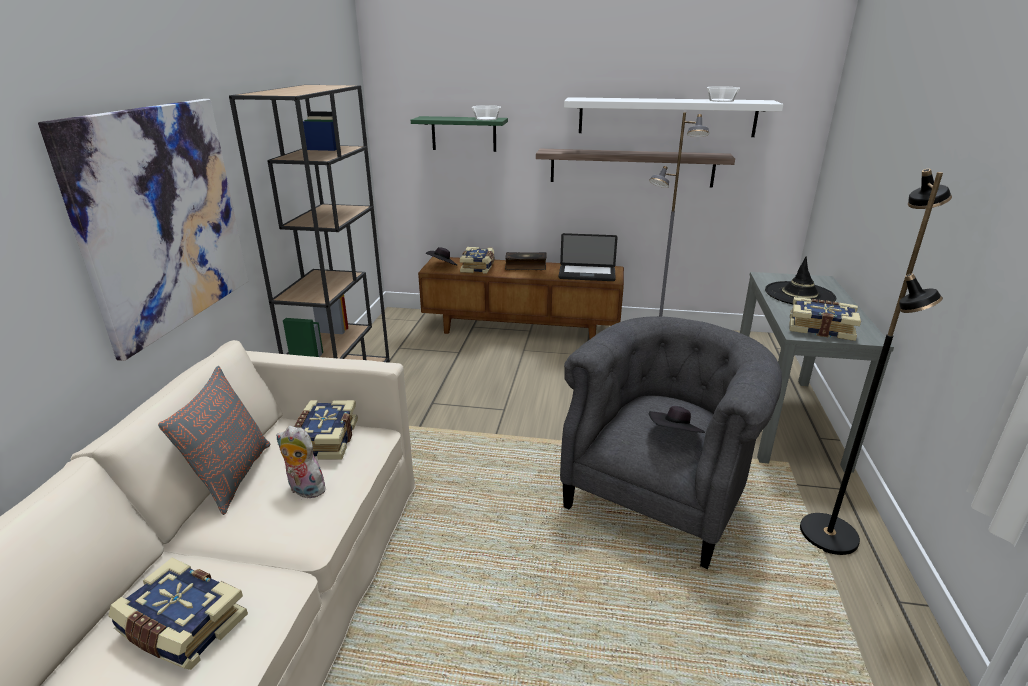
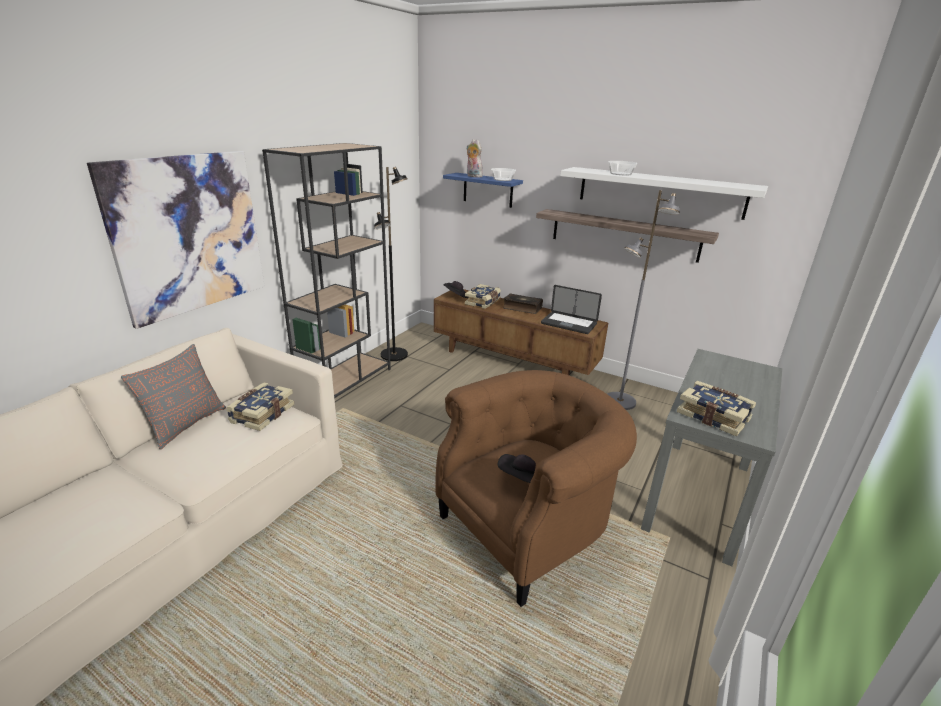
camera: 20 degrees right, 0 degrees up
(181, 627) = (78, 517): book -> none
(304, 490) = (220, 446): plush toy -> plush toy (473, 176)
(463, 134) = (488, 190): green shelf -> blue shelf
(660, 493) = (528, 529): grey armchair -> brown armchair
(721, 100) = (708, 182): bowl -> bowl (620, 174)
(799, 294) = (726, 379): black hat -> none
(830, 534) = (661, 616): black floor lamp -> black floor lamp (394, 355)

